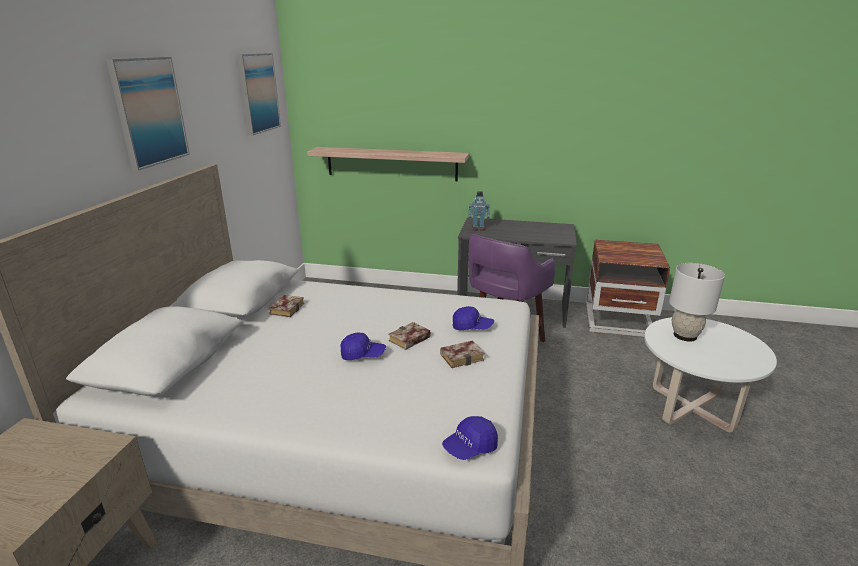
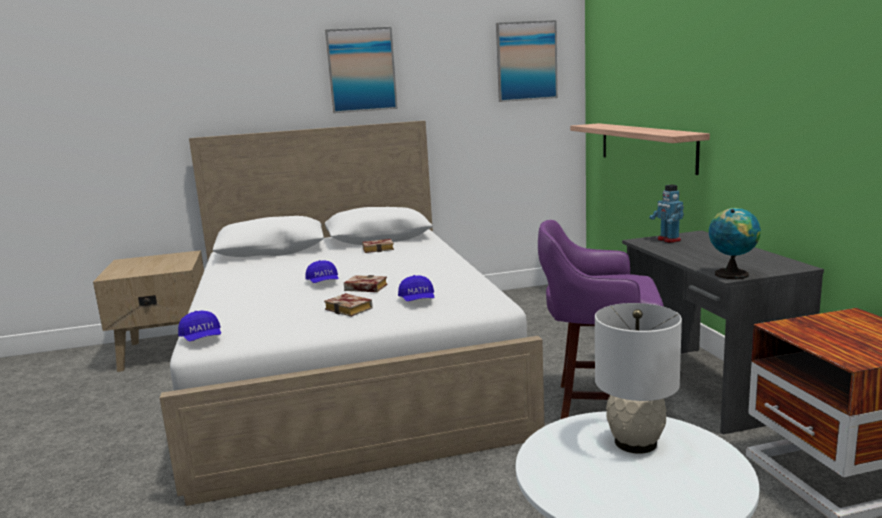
camera: 65 degrees right, 10 degrees down
(470, 448) = (202, 339): blue cap -> blue cap turned 150 degrees counterclockwise
(563, 239) = (732, 274): none -> globe

